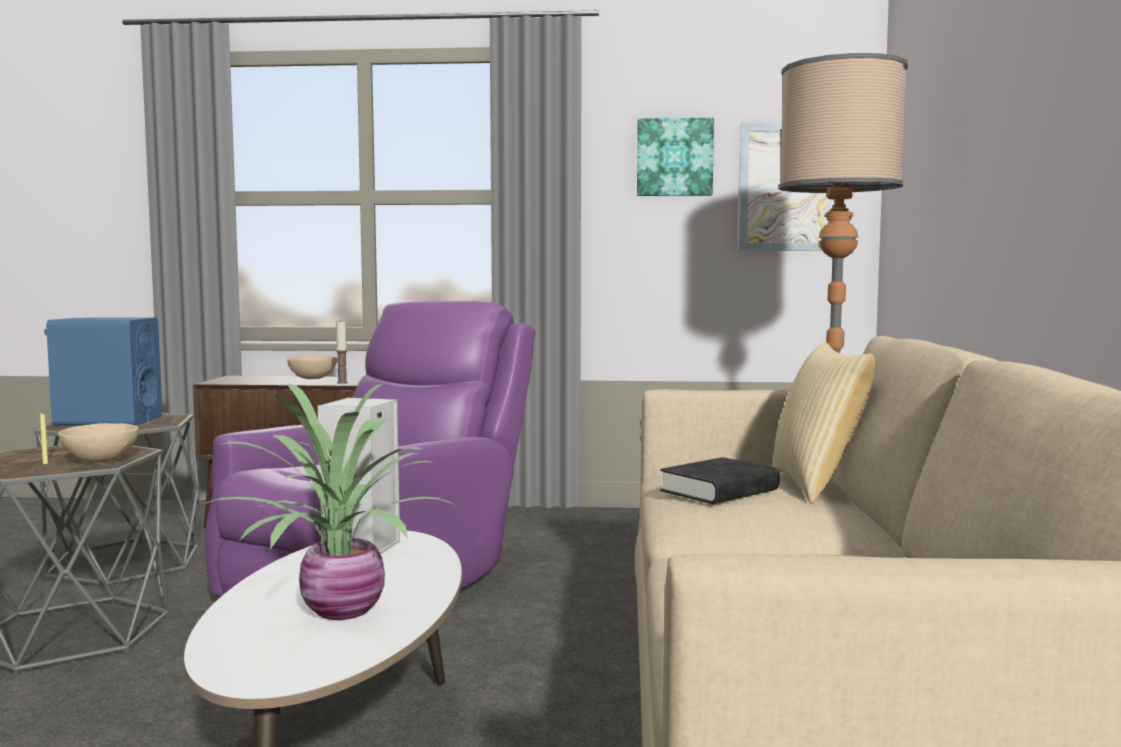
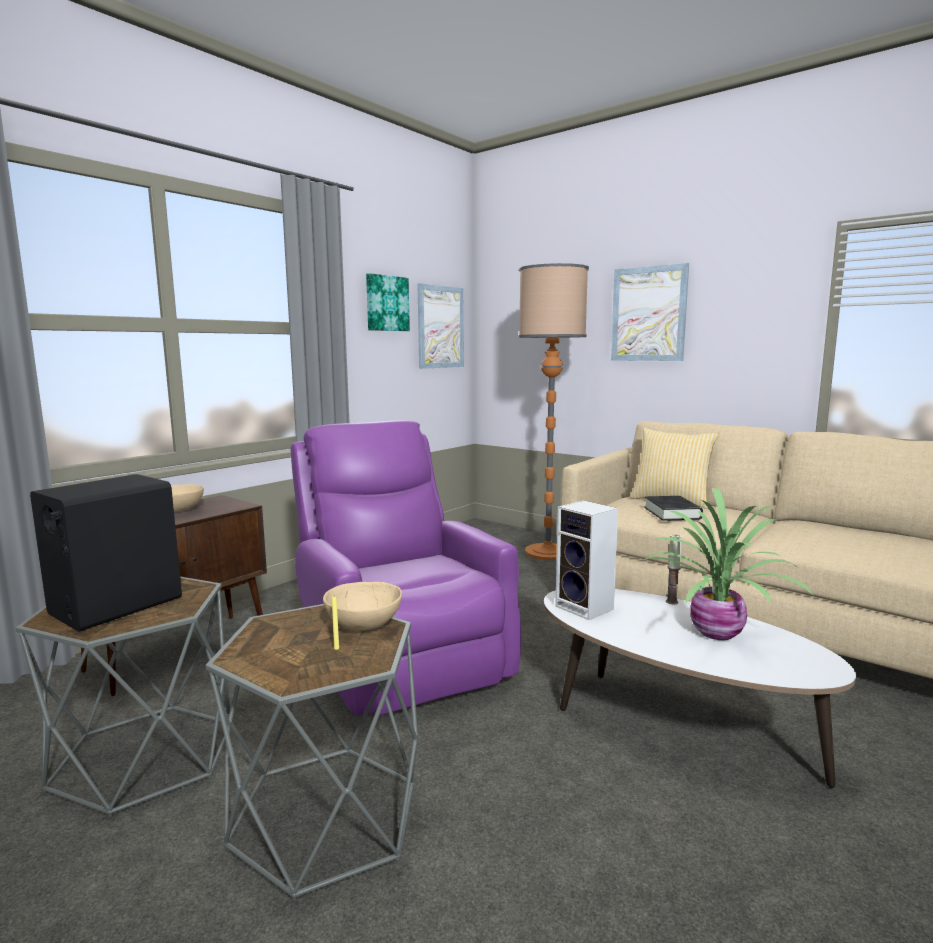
camera: 55 degrees left, 5 degrees up
(108, 421) = (115, 606): blue speaker -> black speaker
(342, 383) = (233, 507): candle -> candle (671, 602)
(1004, 126) = (648, 314): none -> picture

